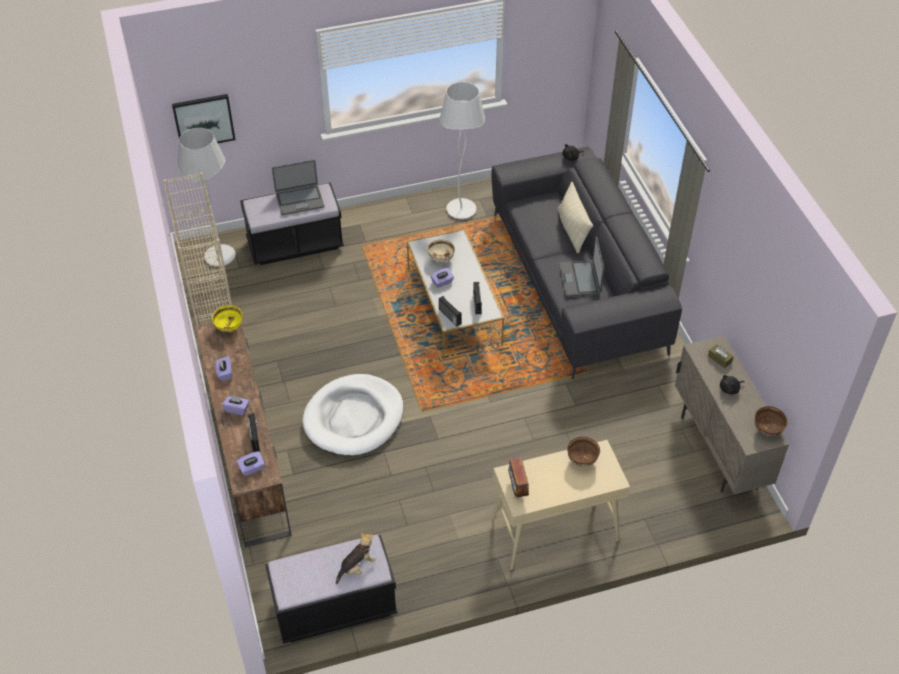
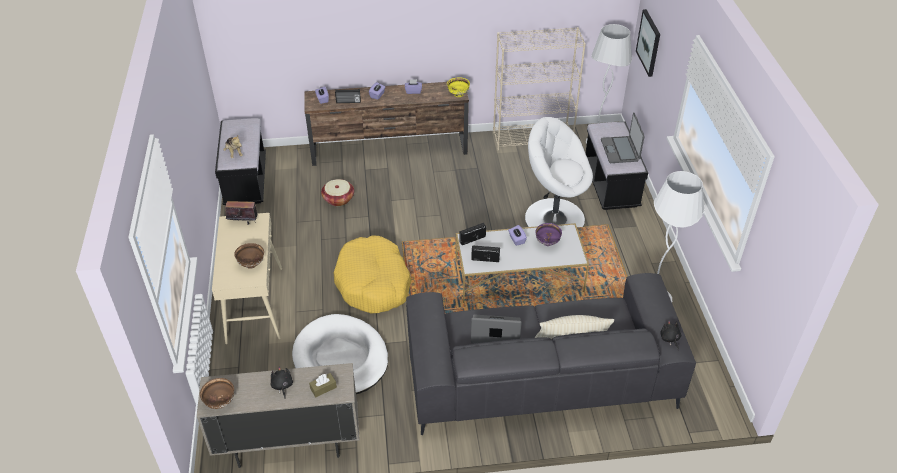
camera: 100 degrees right, 5 degrees down
(354, 418) = (407, 203): white dog bed -> white dog bed (341, 358)
(356, 490) = (338, 199): none -> basket
(357, 287) = (553, 218): none -> white armchair
(441, 259) = (547, 243): beige bowl -> purple bowl
(493, 425) = (373, 283): none -> yellow dog bed

